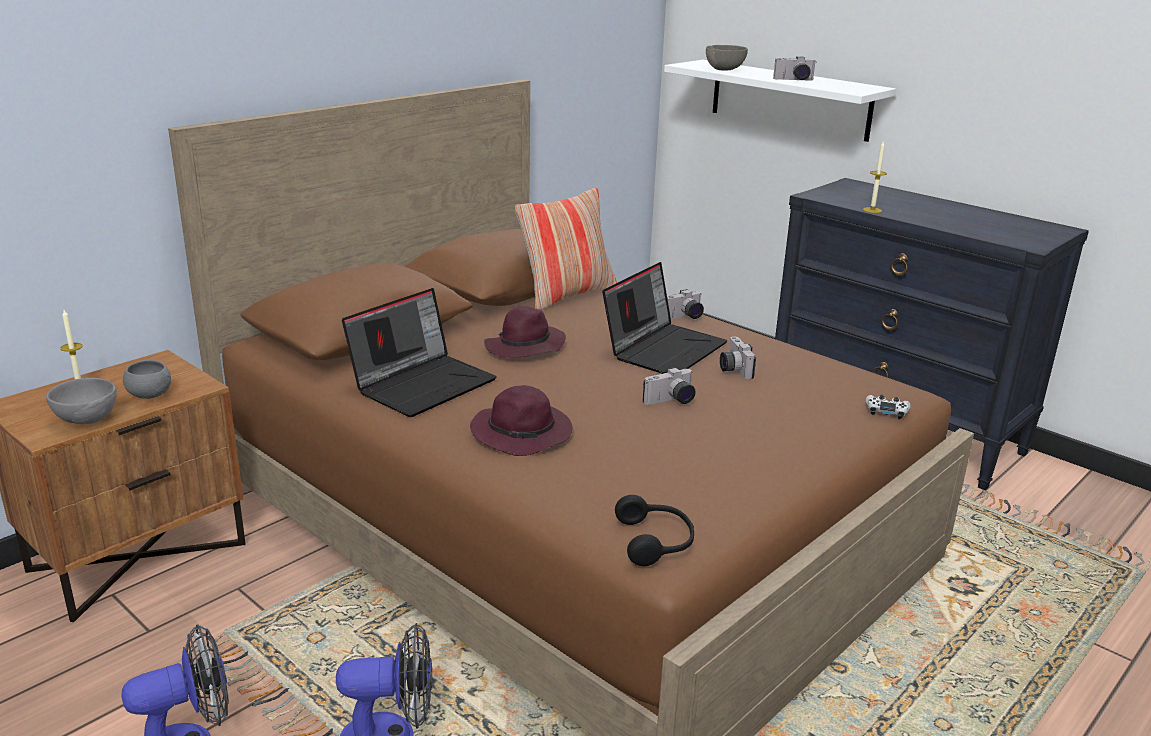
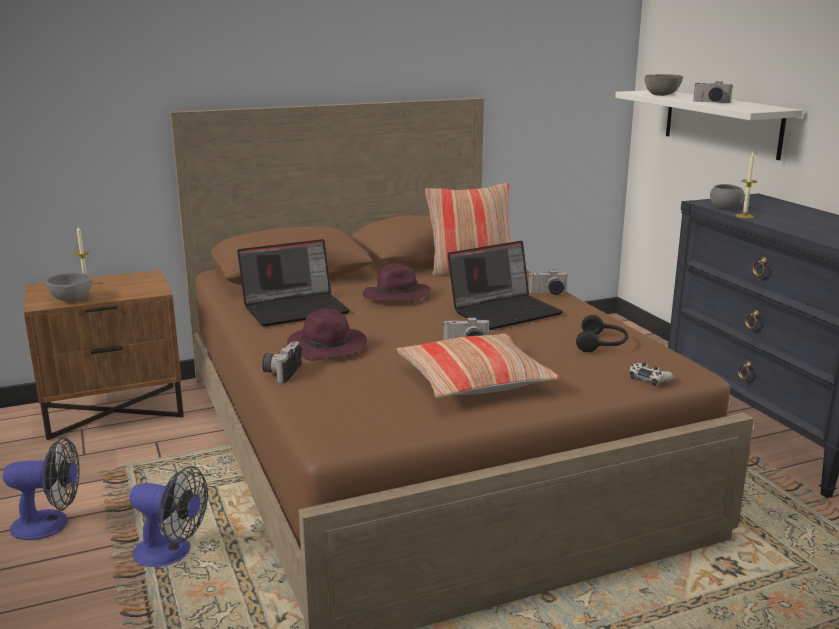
camera: 25 degrees right, 5 degrees down
(149, 395) = (121, 292): grey bowl -> grey bowl (725, 209)
(656, 542) = (341, 427): black headphones -> black headphones (602, 344)
(728, 448) = (474, 381): none -> pillow
(732, 369) = (546, 331): camera -> camera (281, 372)

